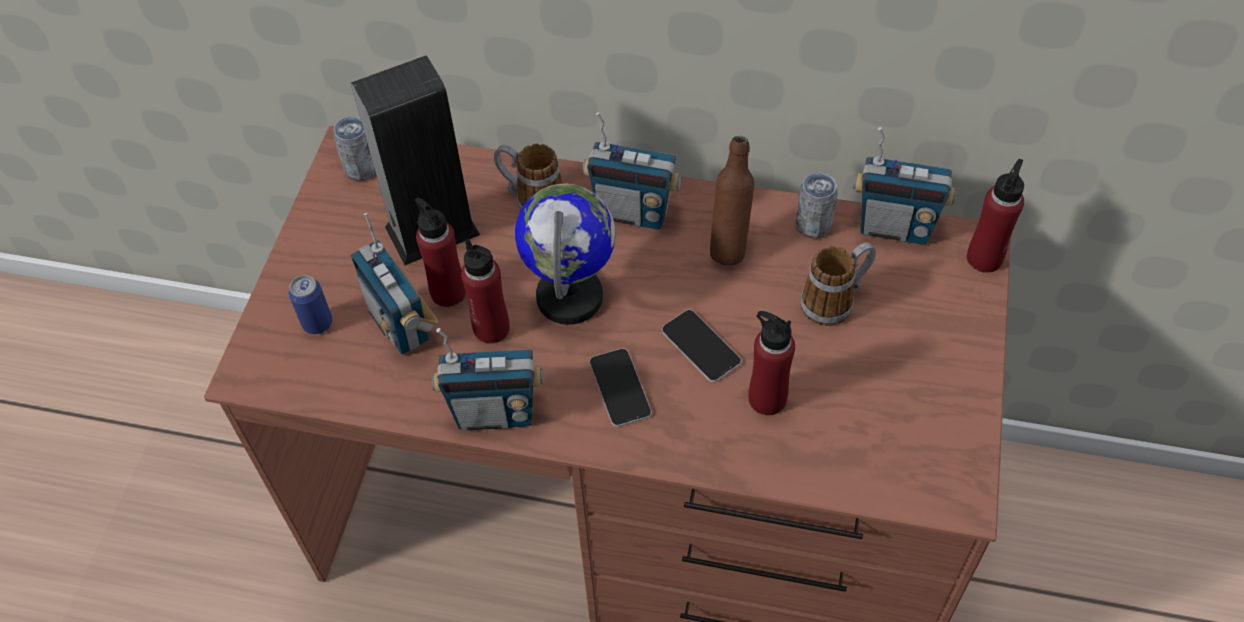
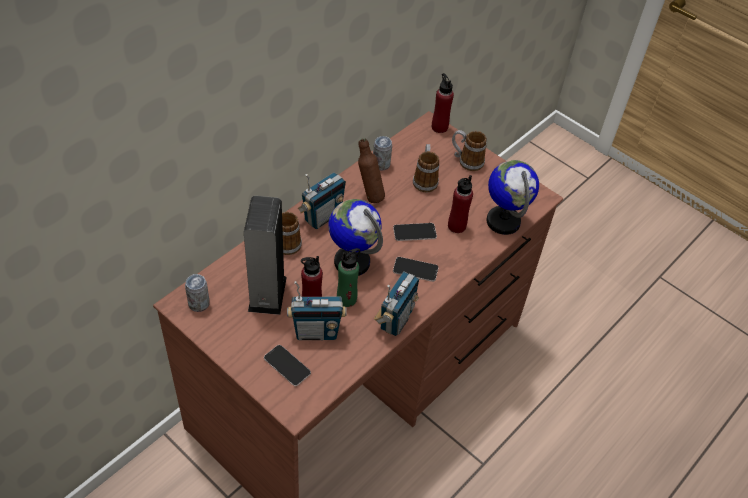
camera: 65 degrees left, 5 degrees down
(317, 323) = (287, 366): can -> phone
(491, 328) = (346, 298): red bottle -> green bottle
(841, 465) = (503, 221): none -> globe
(894, 227) = (403, 142): radio -> none
(938, 337) = (466, 161): none -> mug

